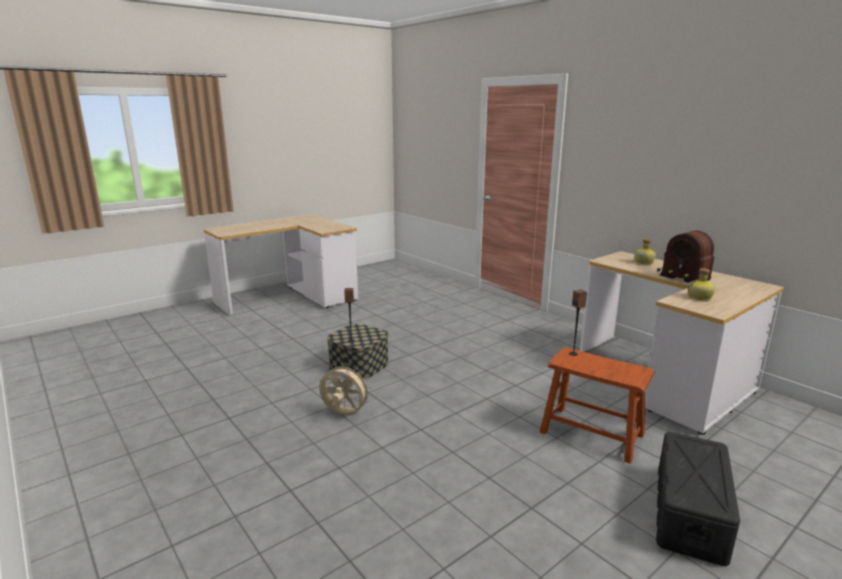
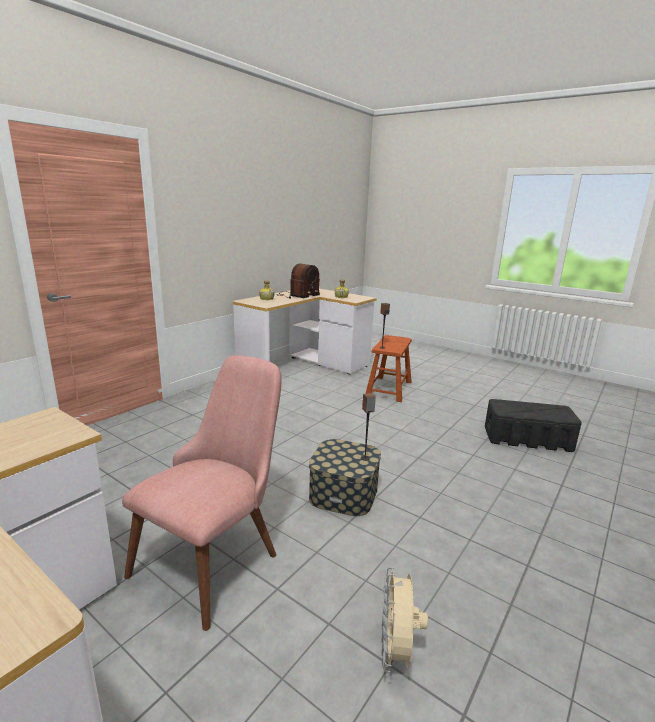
camera: 105 degrees left, 0 degrees up
(329, 326) = (217, 554): none -> pink chair
(344, 415) = (448, 481): beige fan -> beige fan (396, 652)
(689, 514) = (439, 375): black storage box -> black storage box (528, 439)

